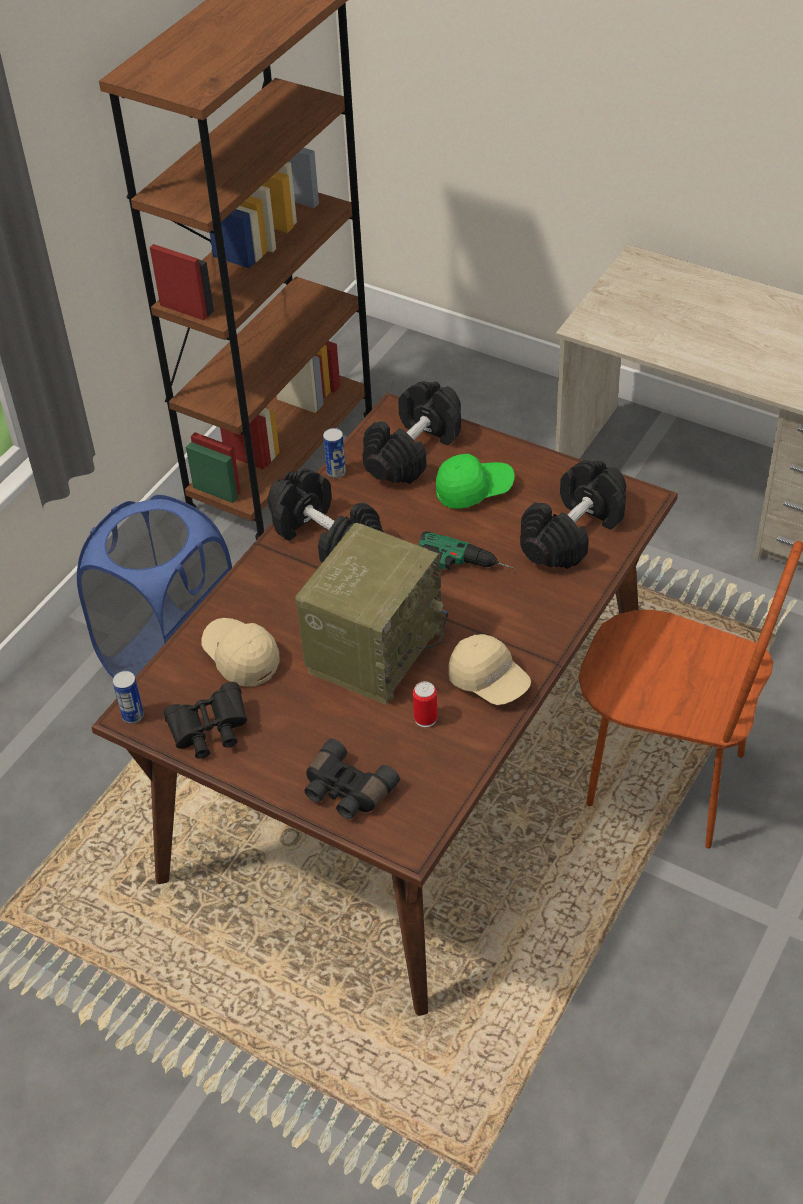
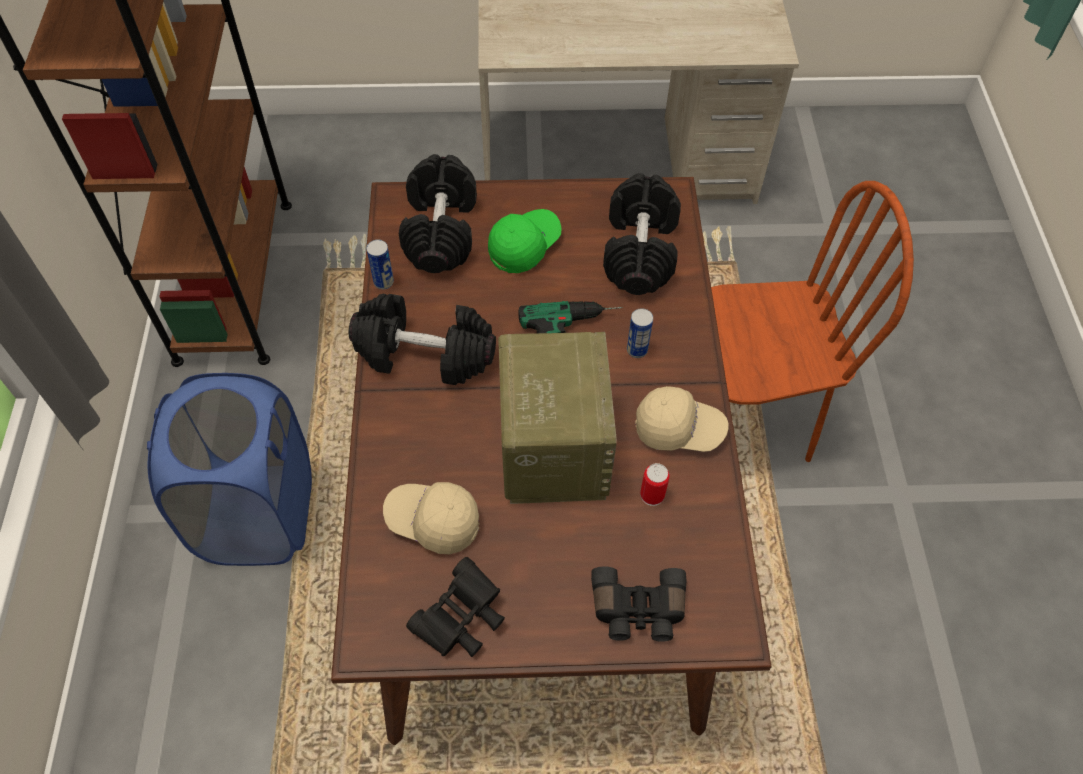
camera: 35 degrees left, 10 degrees up
(133, 716) = (369, 644): can -> can (637, 350)

